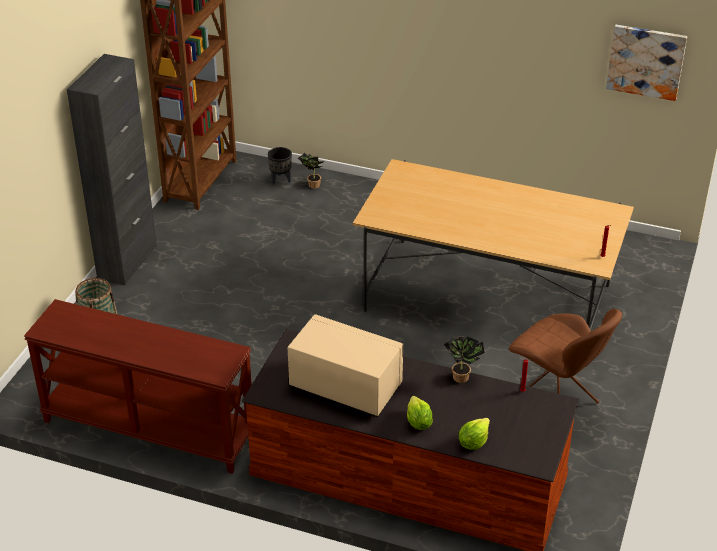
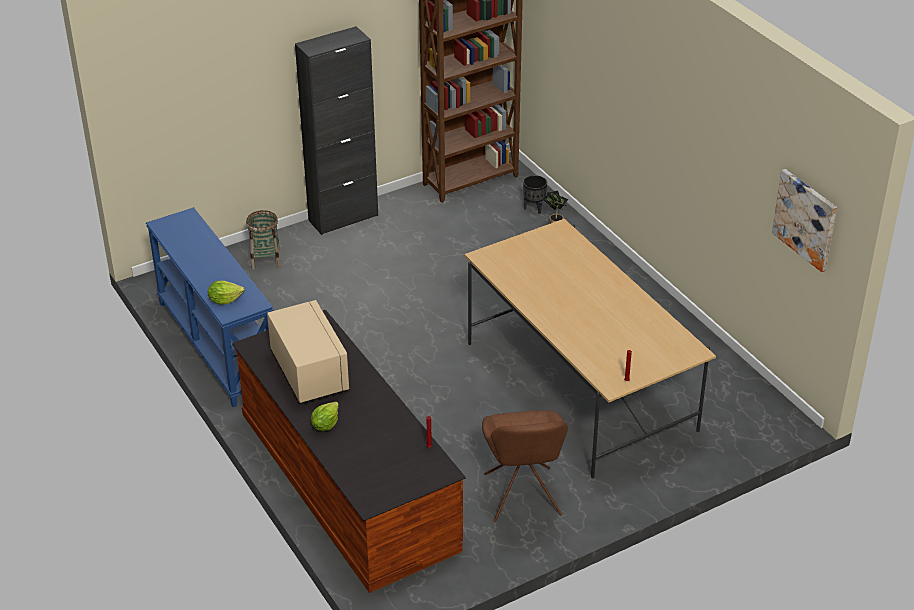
camera: 40 degrees right, 0 degrees up
(147, 429) = (216, 345): brown console table -> blue console table
(463, 377) = (400, 412): potted plant -> none
(473, 442) = (344, 460): lettuce -> lettuce (224, 300)

